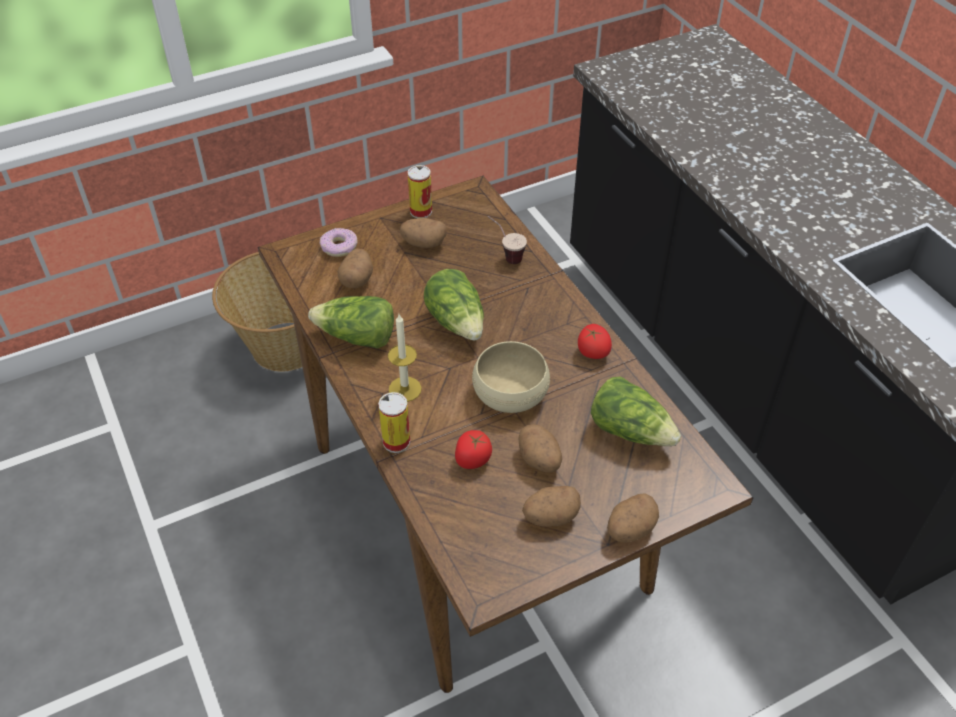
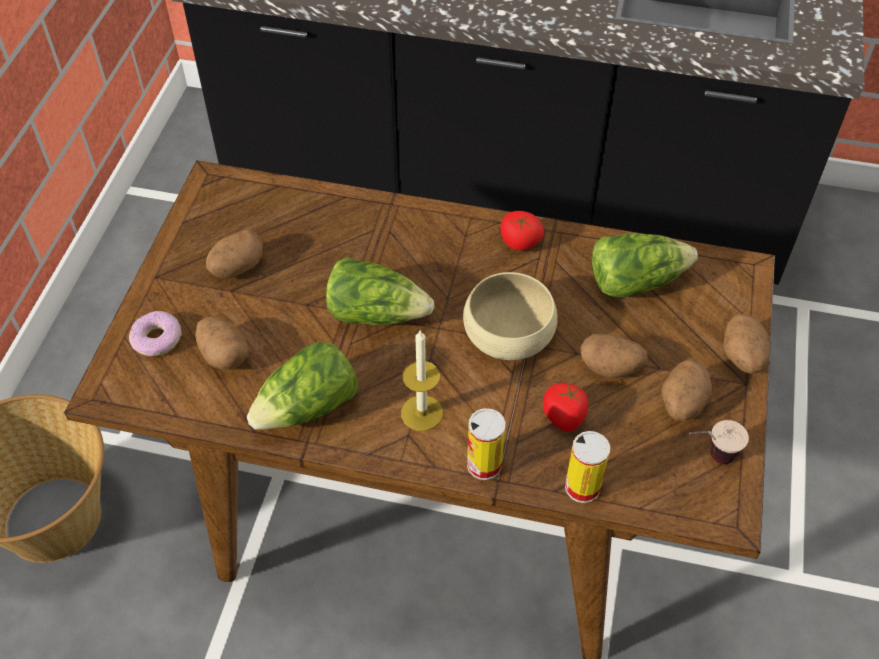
camera: 50 degrees left, 5 degrees up
(421, 211) = (188, 239): can -> can (582, 487)
(505, 255) = (328, 218): cup -> cup (708, 457)

